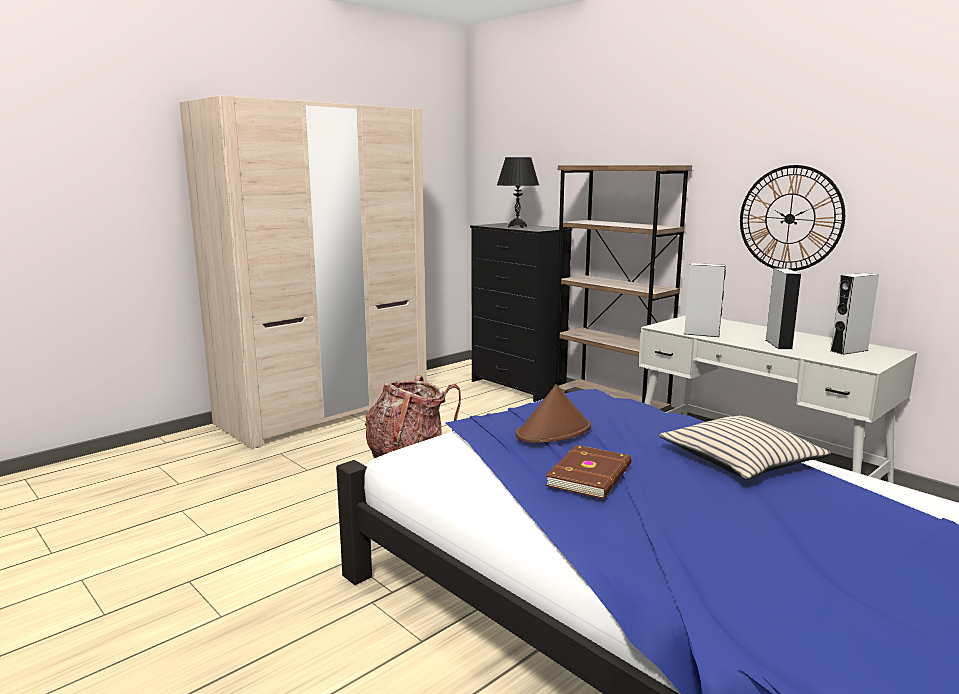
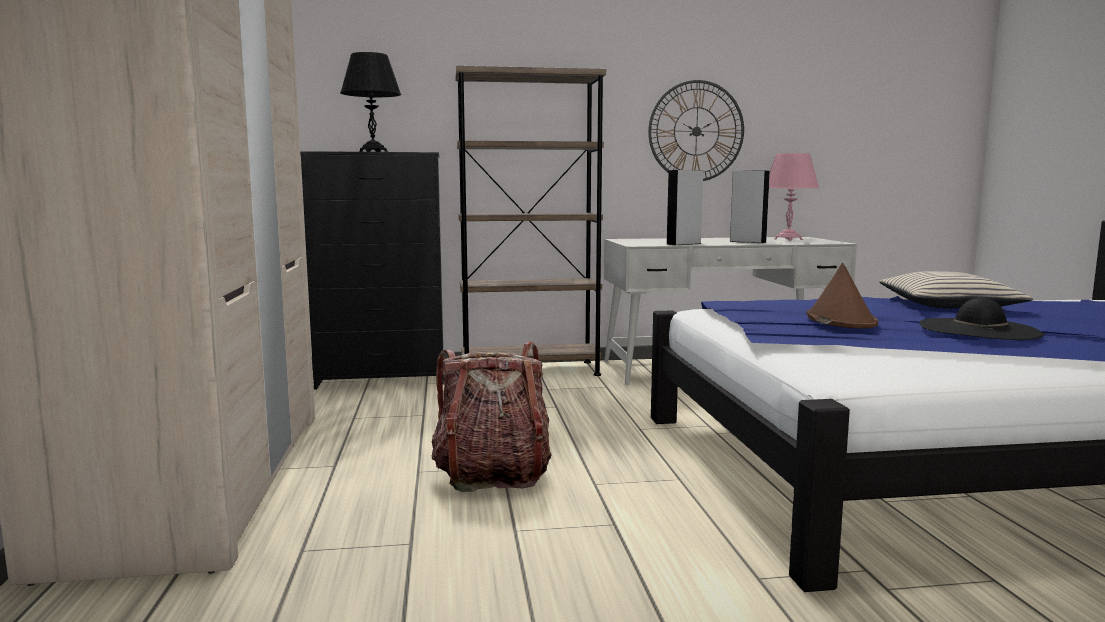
camera: 55 degrees left, 5 degrees down
(591, 475) = (979, 329): brown book -> black hat
(849, 350) = (788, 239): grey speaker -> pink table lamp

